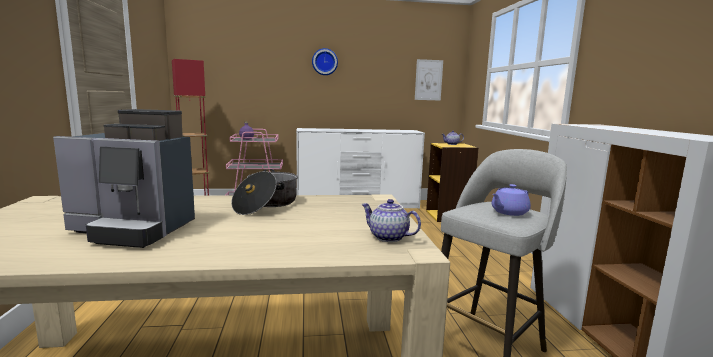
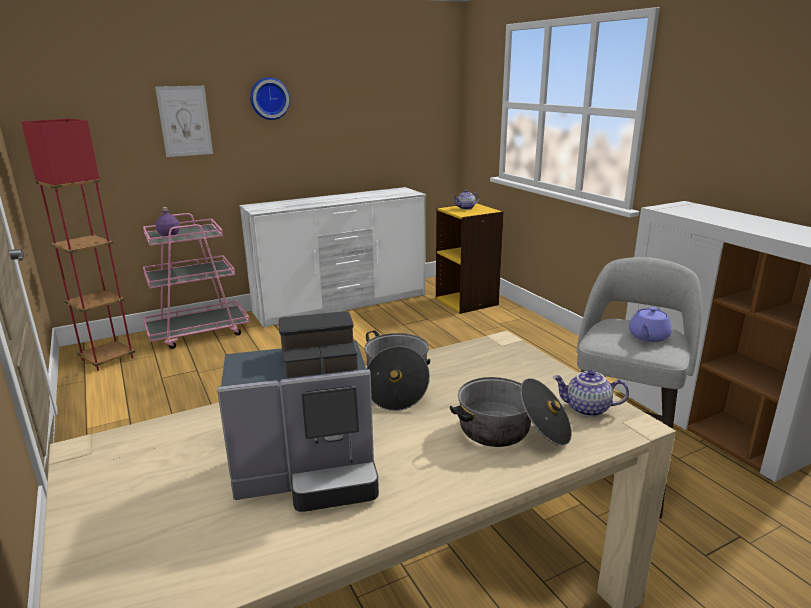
camera: 20 degrees left, 10 degrees up
(306, 237) = (511, 431): none -> cooking pot
(428, 80) = (416, 114): picture -> picture (185, 121)

